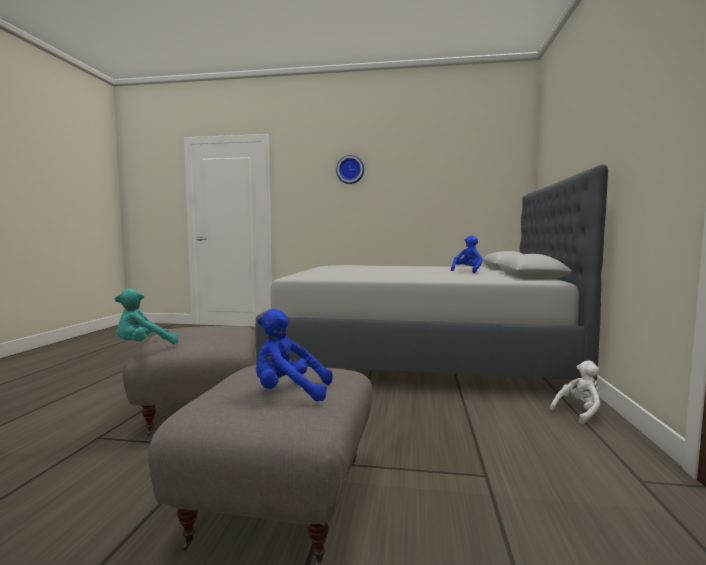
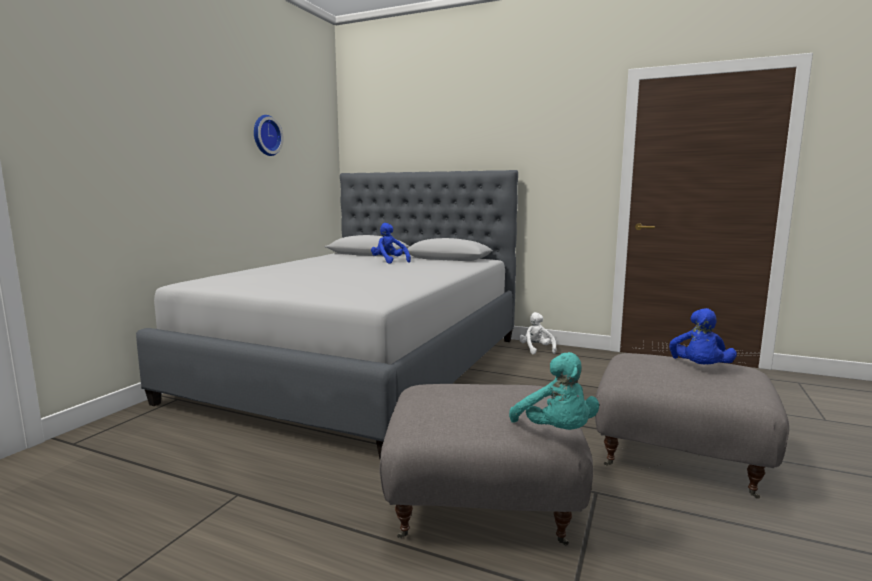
camera: 75 degrees left, 5 degrees up
(350, 170) = (165, 113): wall clock -> wall clock (265, 135)

